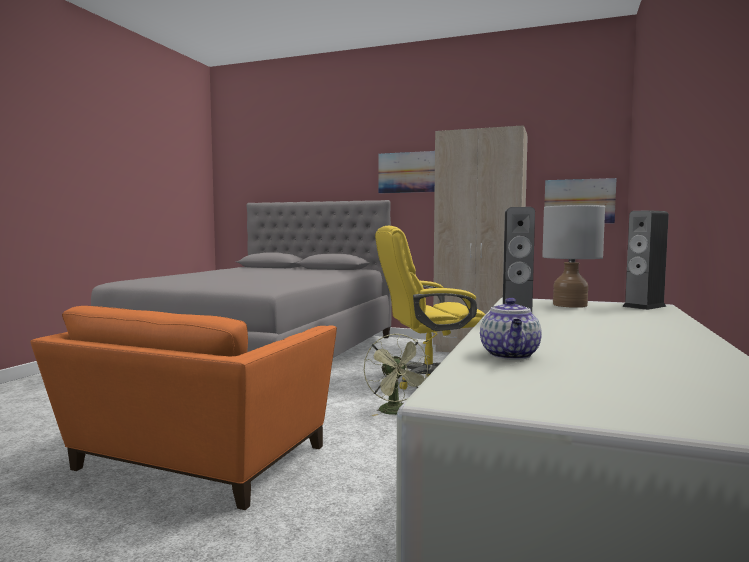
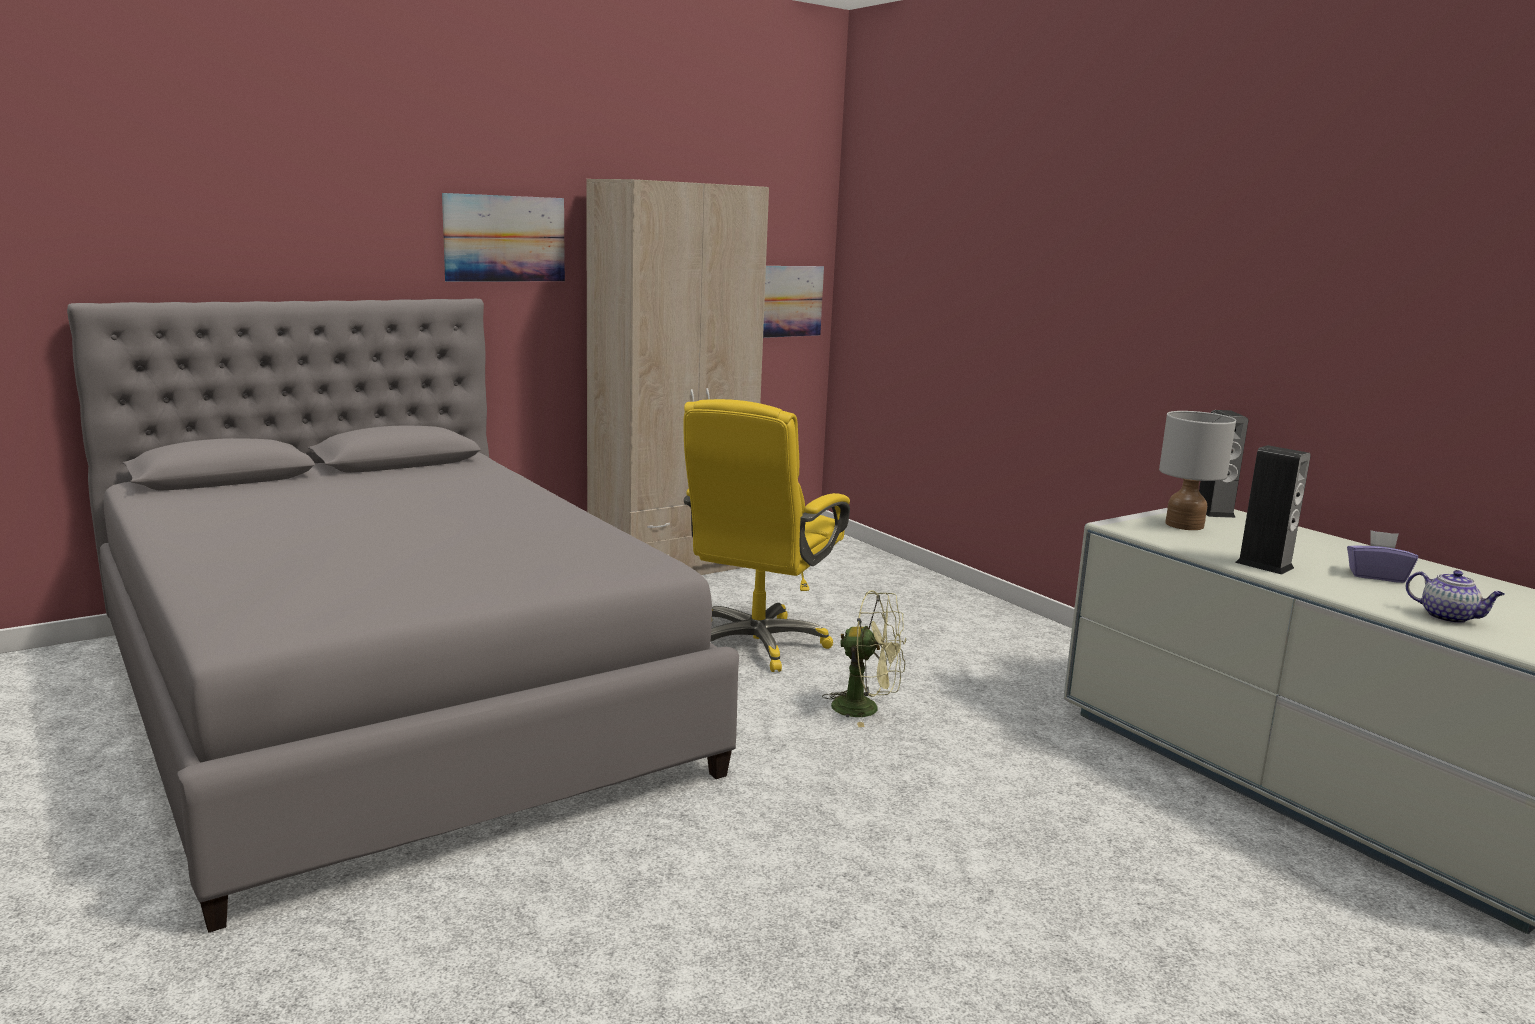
camera: 55 degrees left, 10 degrees up
(195, 461) = (891, 895): orange armchair -> none
(592, 337) = (1376, 576): none -> purple tissue box

